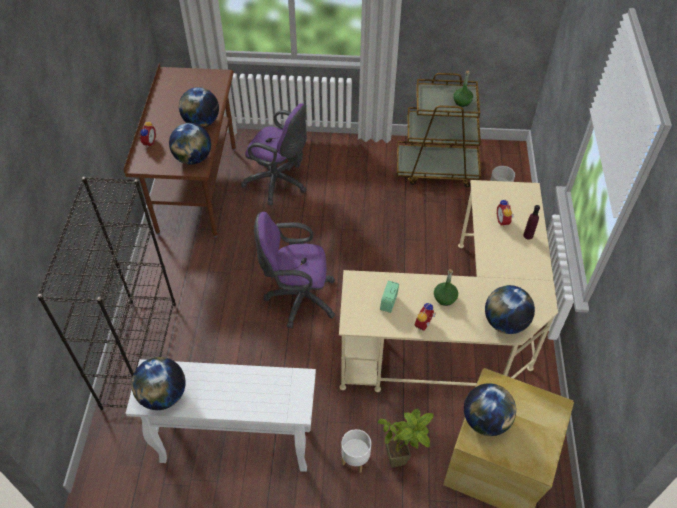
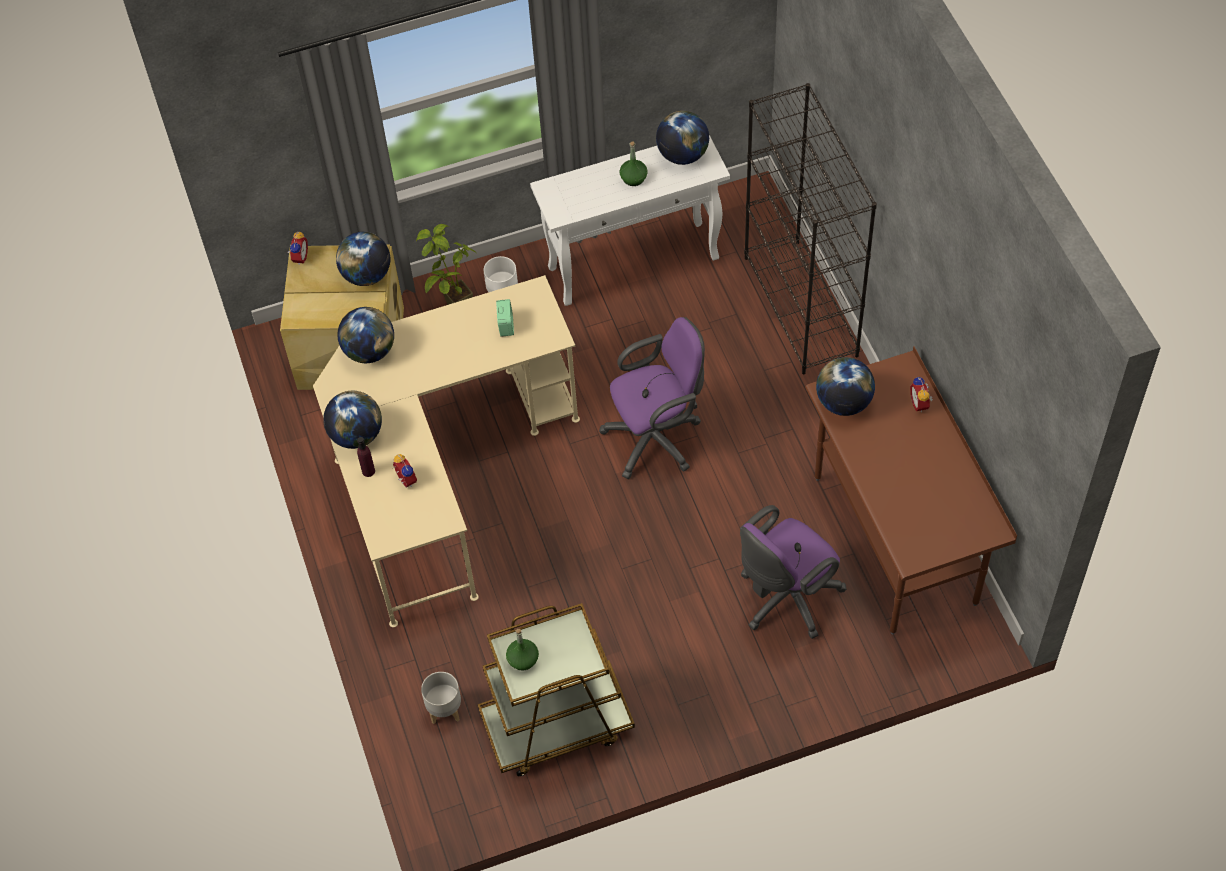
camera: 160 degrees right, 5 degrees up
(201, 122) = (875, 462): globe -> globe (356, 435)
(279, 183) = (785, 599): purple office chair -> purple office chair turned 45 degrees counterclockwise
(424, 325) = (457, 316): alarm clock -> alarm clock (299, 257)
(445, 298) = (445, 354): green bottle -> green bottle (633, 178)

